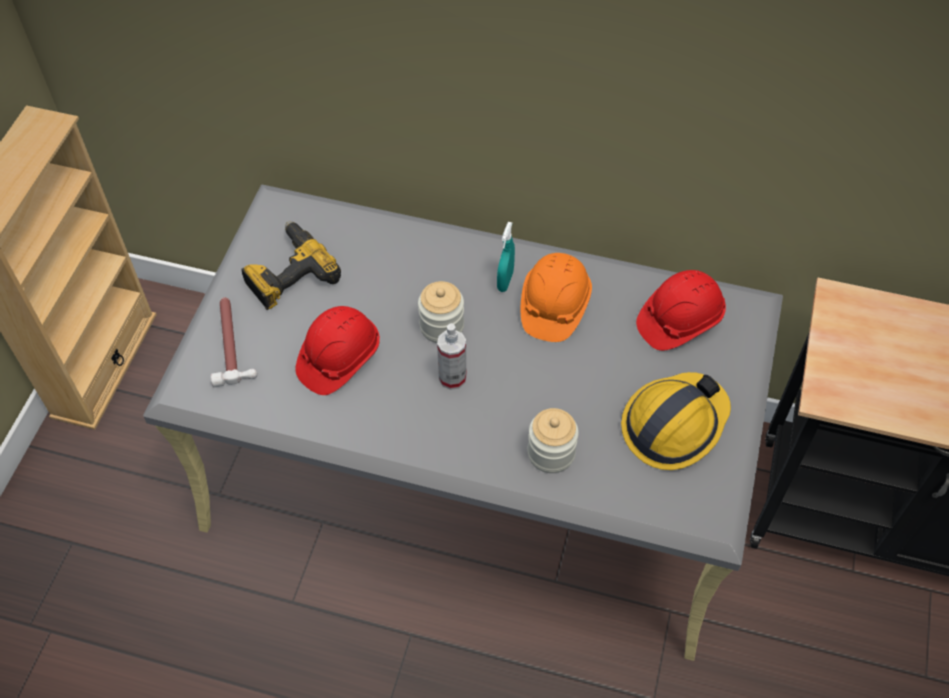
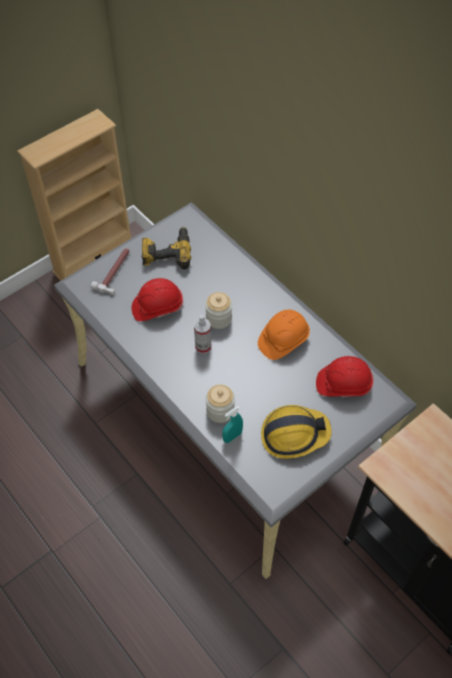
camera: 35 degrees right, 0 degrees up
(505, 281) = (269, 313): turquoise spray bottle -> turquoise spray bottle (232, 436)

